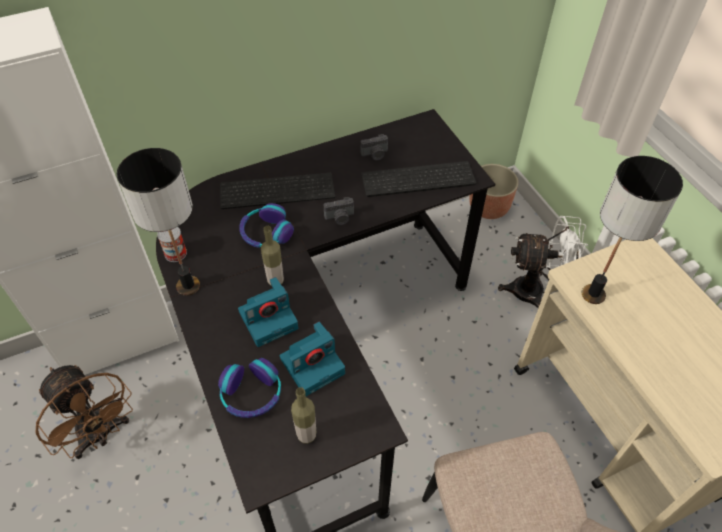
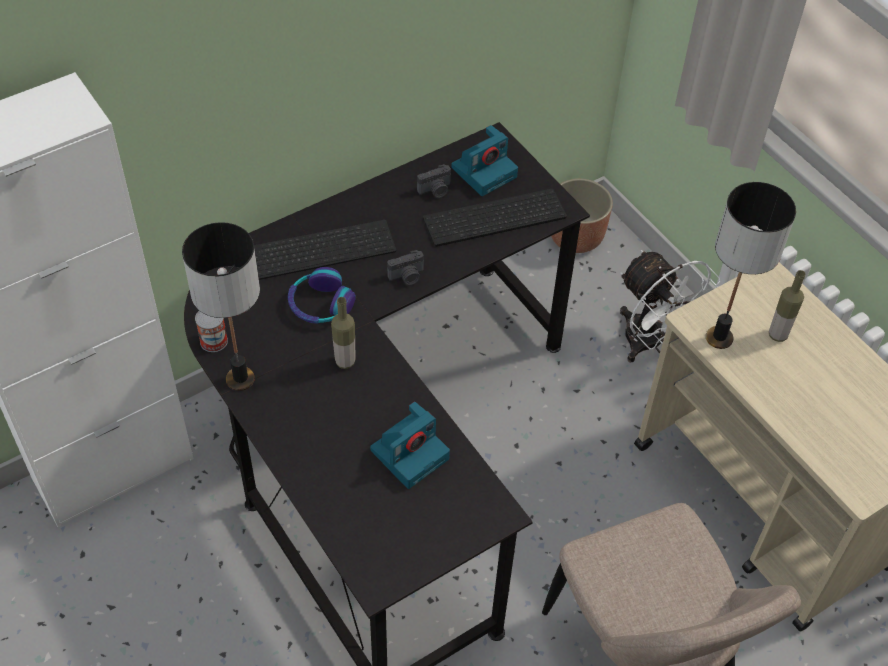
camera: 10 degrees left, 0 degrees up
(101, 435) = (118, 589): brown fan -> none
(251, 394) = (346, 493): headphones -> none
(269, 318) = (347, 407): camera -> camera (484, 171)
(306, 435) = (419, 529): bottle -> bottle (777, 335)
(536, 292) = (651, 344): white fan -> white fan turned 60 degrees clockwise

